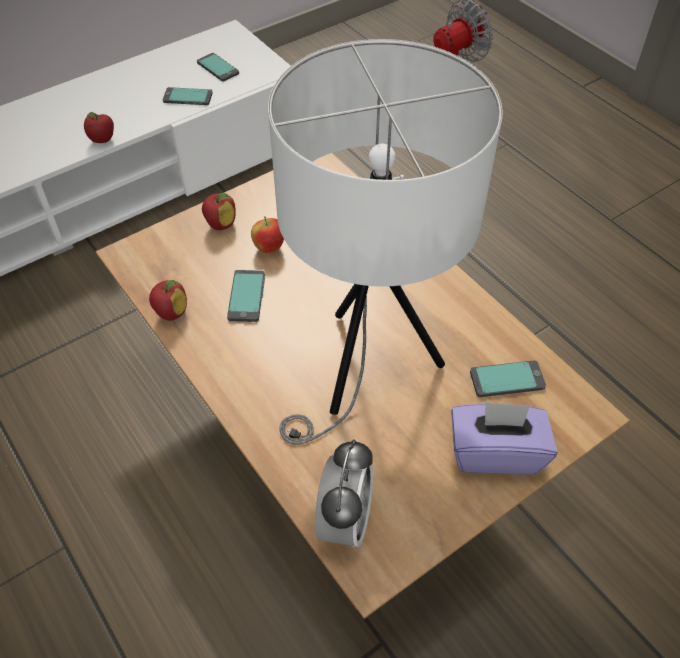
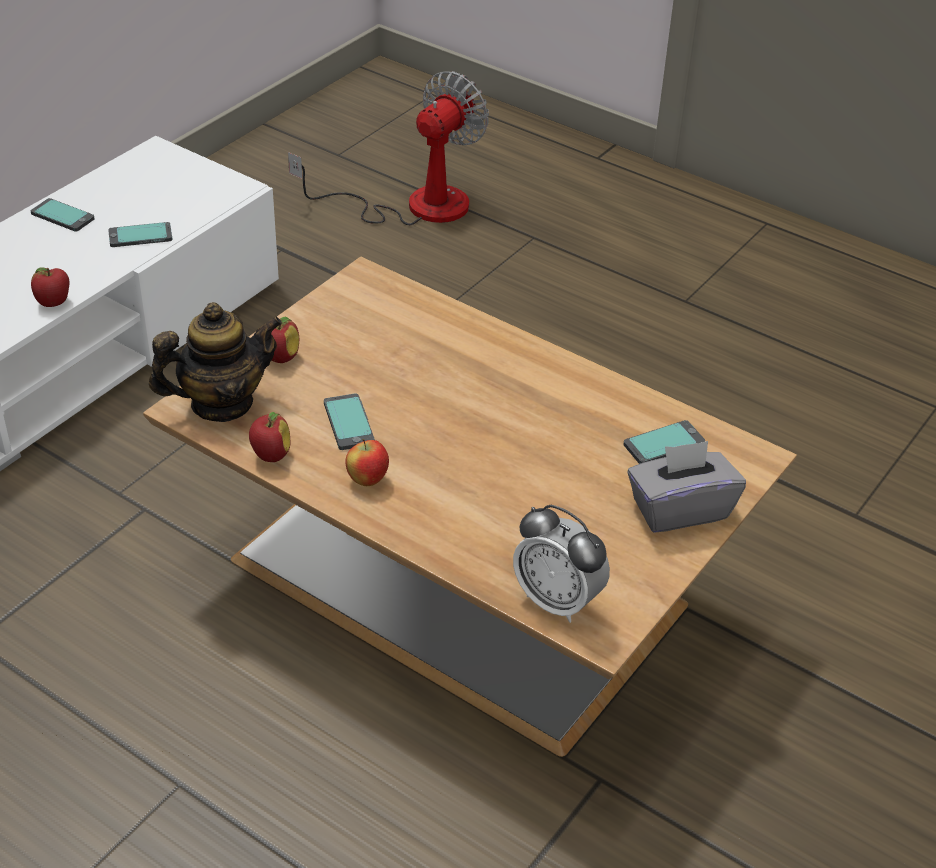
camera: 20 degrees left, 10 degrees down
(156, 256) = (221, 404): none -> teapot
(218, 68) = (162, 196): phone -> phone (63, 216)
(269, 248) = (350, 371): apple -> apple (367, 480)
(345, 521) = (557, 600): alarm clock -> alarm clock turned 135 degrees clockwise
(365, 369) = (514, 465): white table lamp -> none
(495, 452) = (679, 509): purple tissue box -> grey tissue box

